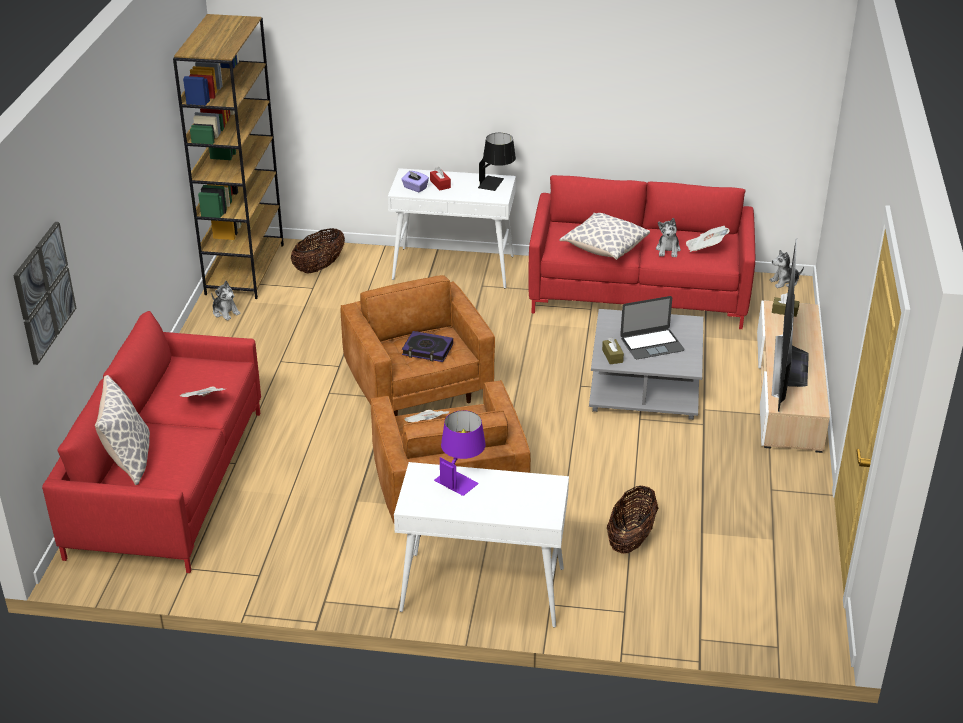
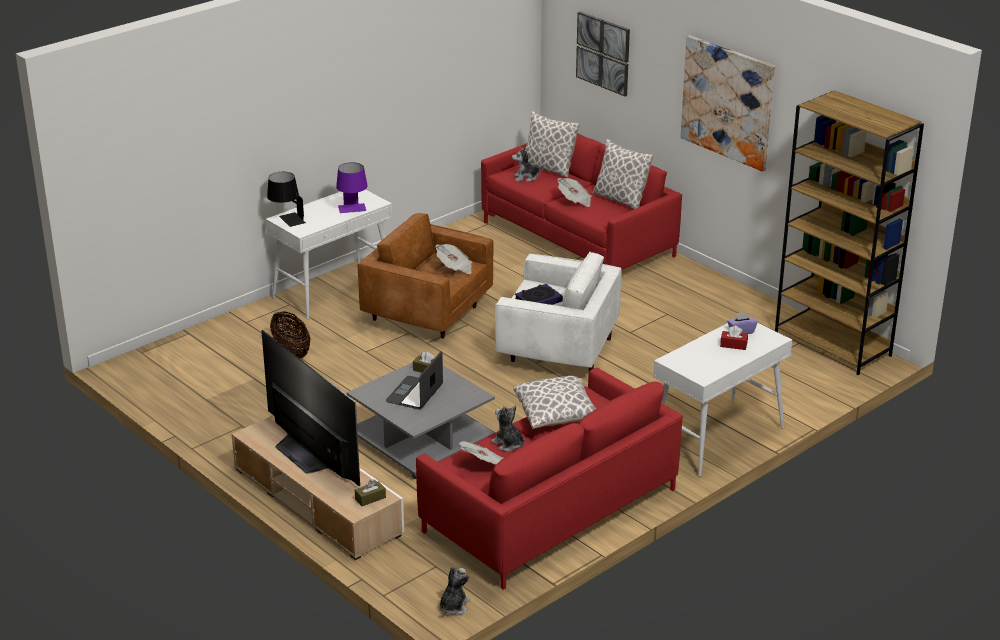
camera: 130 degrees right, 5 degrees down
(127, 180) = (727, 102): none -> picture
(169, 377) = (620, 199): none -> pillow
(225, 312) = (768, 316): plush toy -> plush toy (526, 177)
(319, 267) = (796, 377): basket -> none
(418, 388) = (558, 350): brown armchair -> white armchair
(497, 184) = (699, 370): black table lamp -> black table lamp (286, 221)

